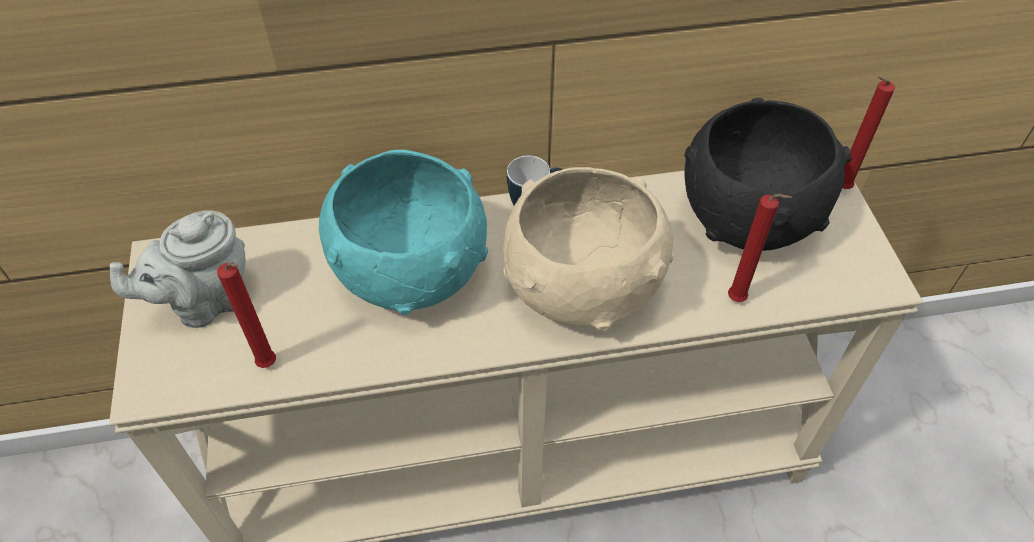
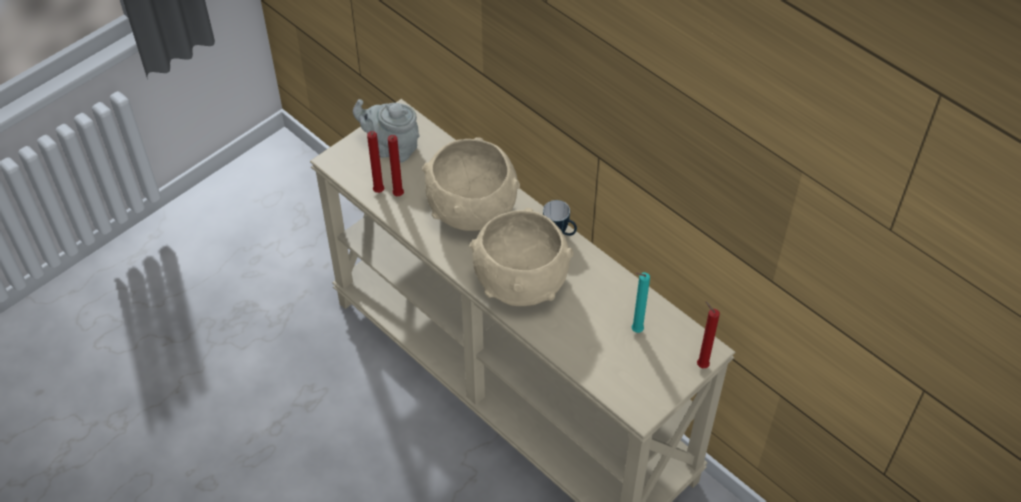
camera: 55 degrees right, 0 degrees up
(412, 273) = (472, 211): turquoise bowl -> beige bowl
(739, 301) = (570, 352): red candle -> red candle (398, 196)
(747, 218) = (635, 331): black bowl -> turquoise candle

